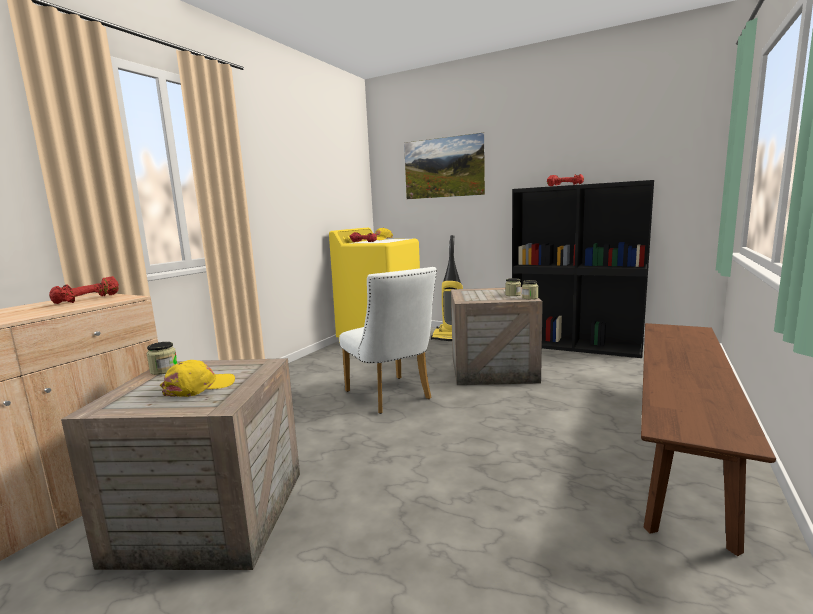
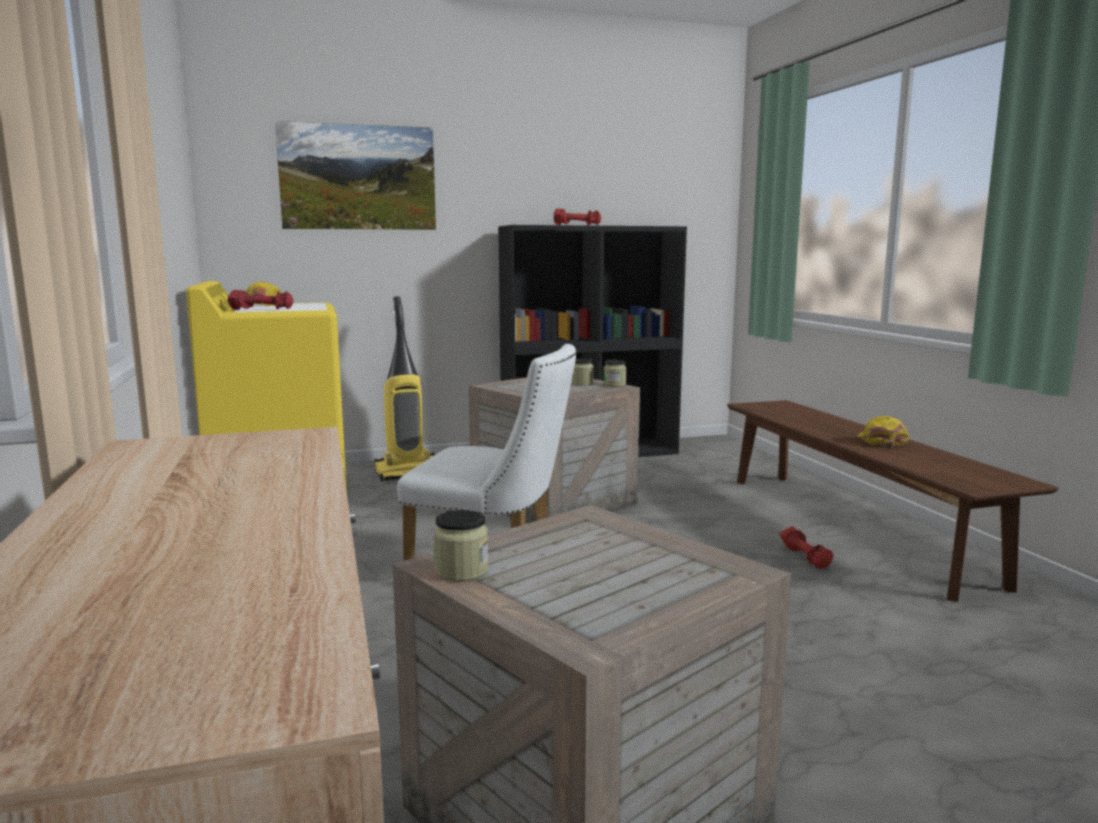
camera: 45 degrees left, 0 degrees up
(88, 300) = (219, 452): red dumbbell -> red dumbbell (805, 558)
(199, 387) = (622, 567): yellow cap -> yellow cap (881, 441)

